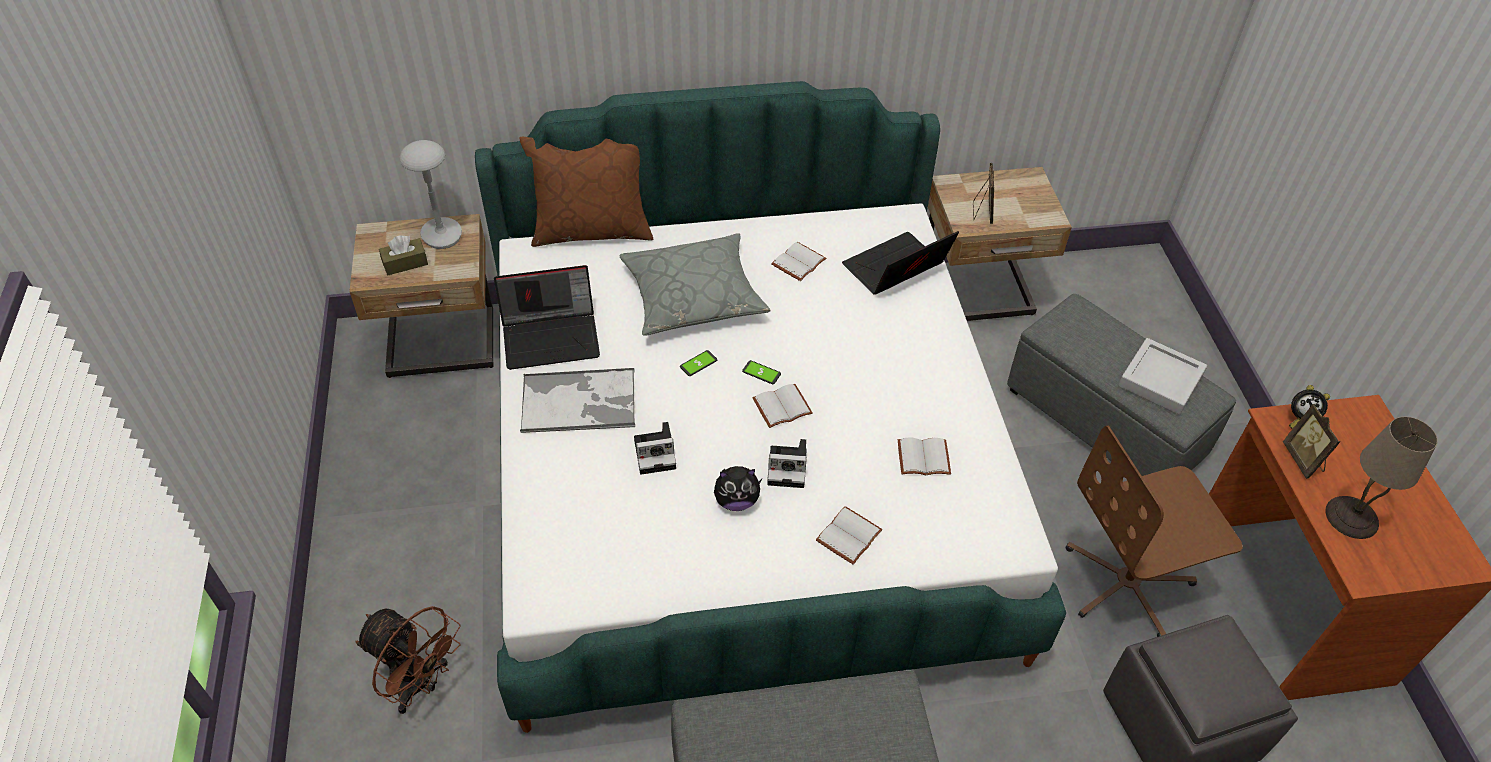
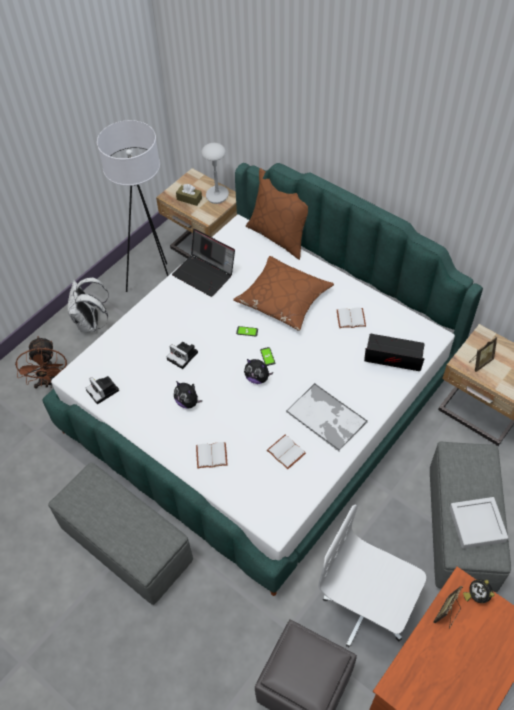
camera: 50 degrees right, 5 degrees up
(384, 558) = (91, 324): none -> white backpack
(422, 438) = (155, 284): none -> white floor lamp
(580, 402) = (182, 310): tray -> tray (327, 417)
(693, 295) = (283, 299): grey pillow -> brown pillow
(782, 405) = (257, 378): white book -> plush toy
(789, 467) = (225, 407): camera -> camera (104, 391)
(1128, 583) = (366, 608): brown office chair -> white office chair
(1353, 517) = (431, 661): beige table lamp -> none

